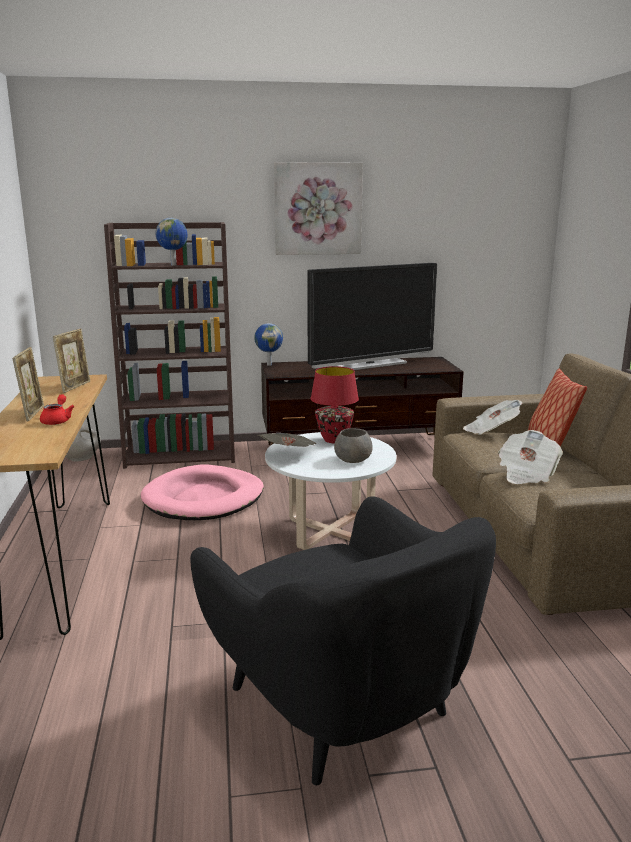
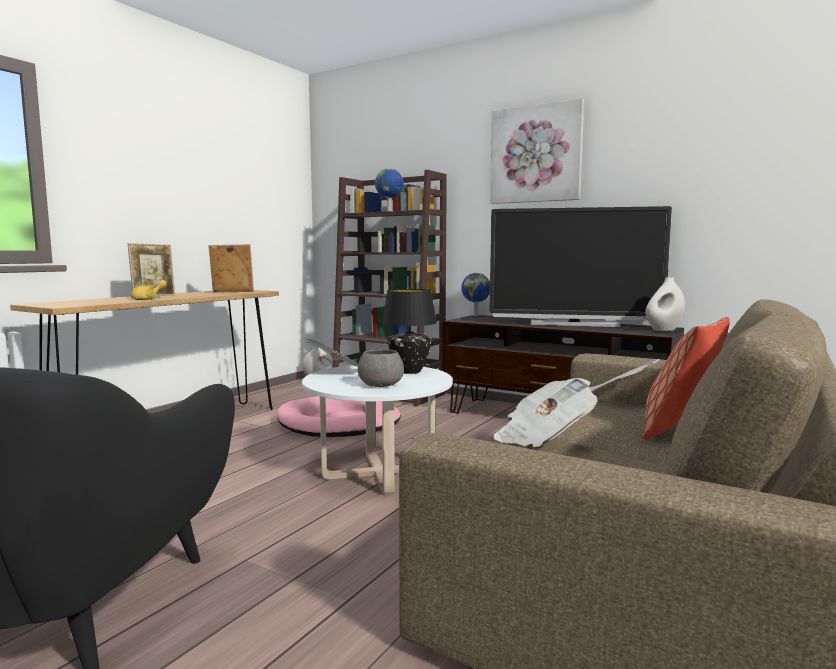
camera: 40 degrees right, 10 degrees down
(57, 420) = (148, 299): red teapot -> yellow teapot
(75, 387) = (232, 292): picture frame -> picture frame turned 150 degrees counterclockwise
(333, 440) = (409, 371): red table lamp -> black table lamp
(440, 362) = (664, 330): none -> white vase

